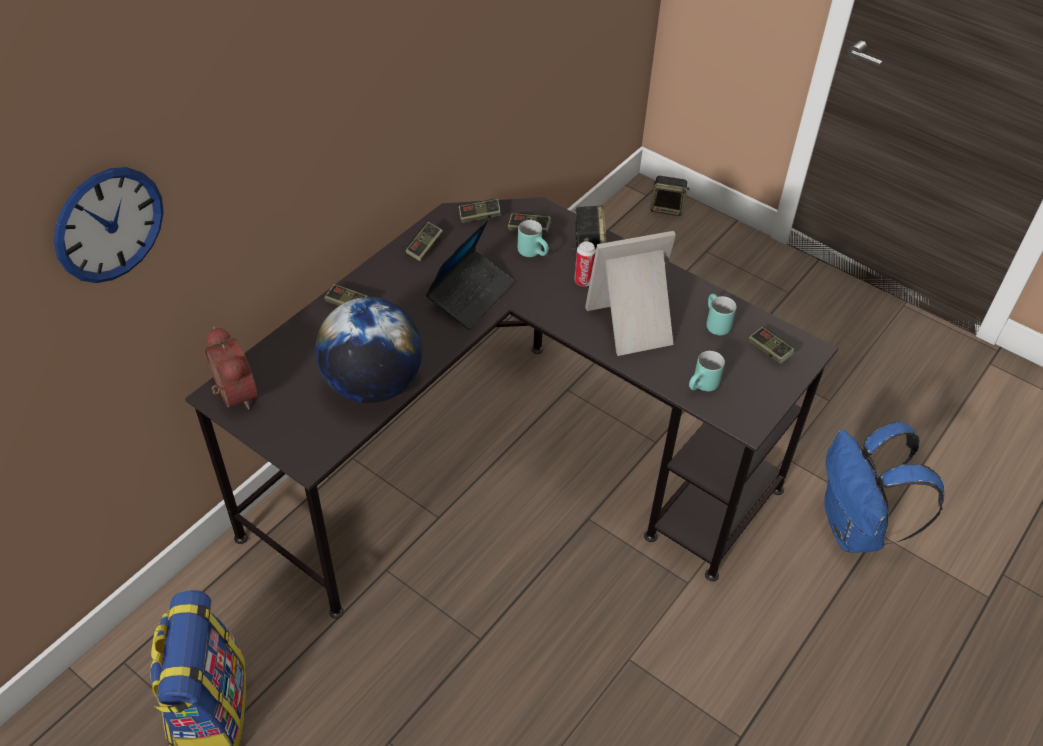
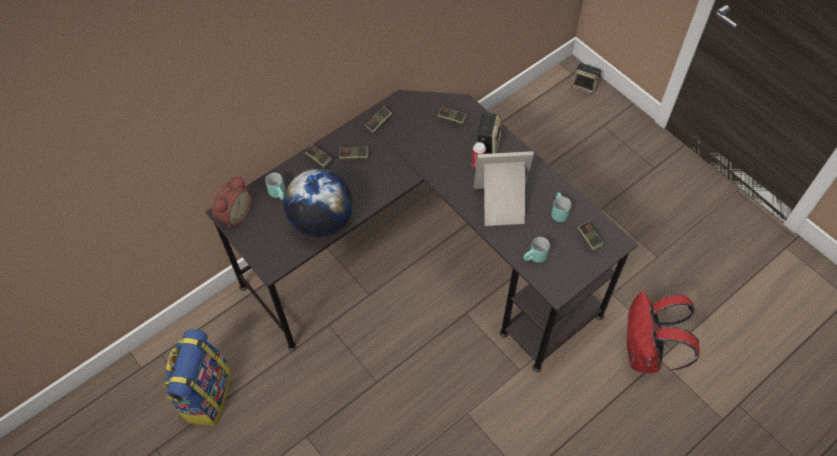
camera: 15 degrees right, 10 degrees up
(109, 225) = (155, 119): wall clock -> none
(232, 395) = (234, 213): alarm clock -> alarm clock turned 45 degrees clockwise
(471, 295) = (400, 164): laptop -> none
(479, 216) = (421, 104): game controller -> game controller (354, 156)
(534, 253) = (450, 138): turquoise mug -> turquoise mug (280, 194)
(855, 529) = (645, 354): blue backpack -> red backpack

